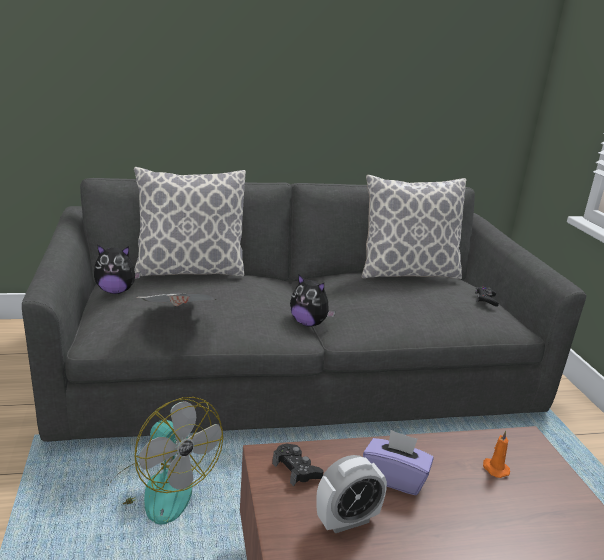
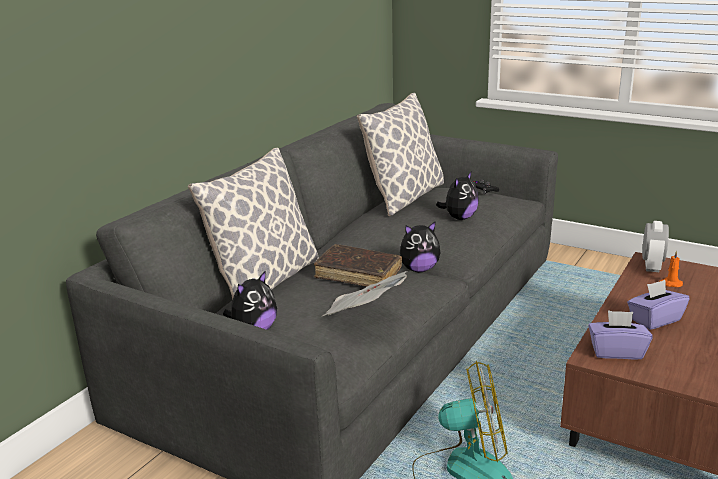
camera: 45 degrees left, 0 degrees up
(239, 296) = (358, 274): none -> brown book
(296, 469) = (616, 351): black game controller -> purple tissue box
(347, 521) = (688, 354): alarm clock -> alarm clock (651, 266)
(410, 306) = (459, 218): none -> plush toy

